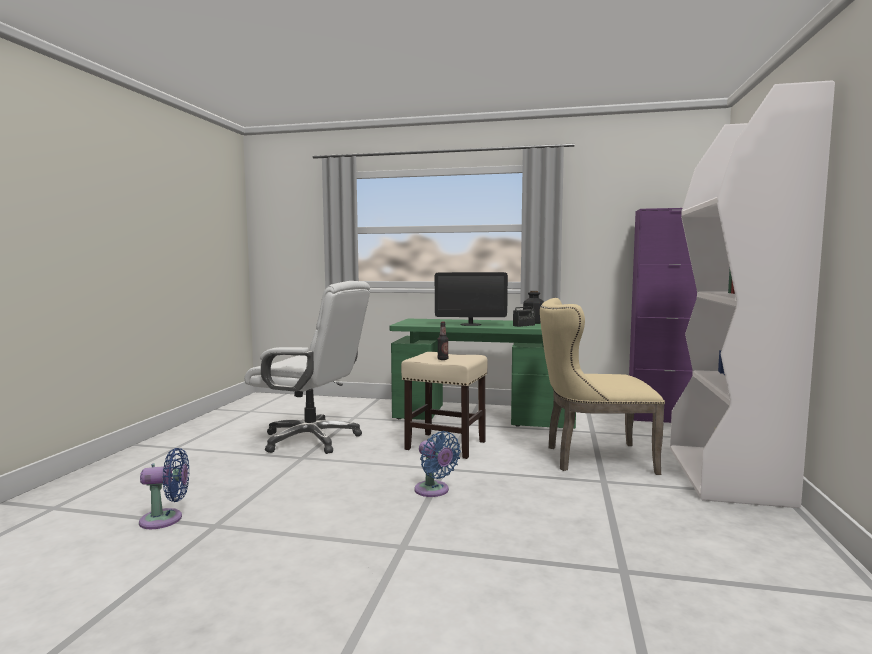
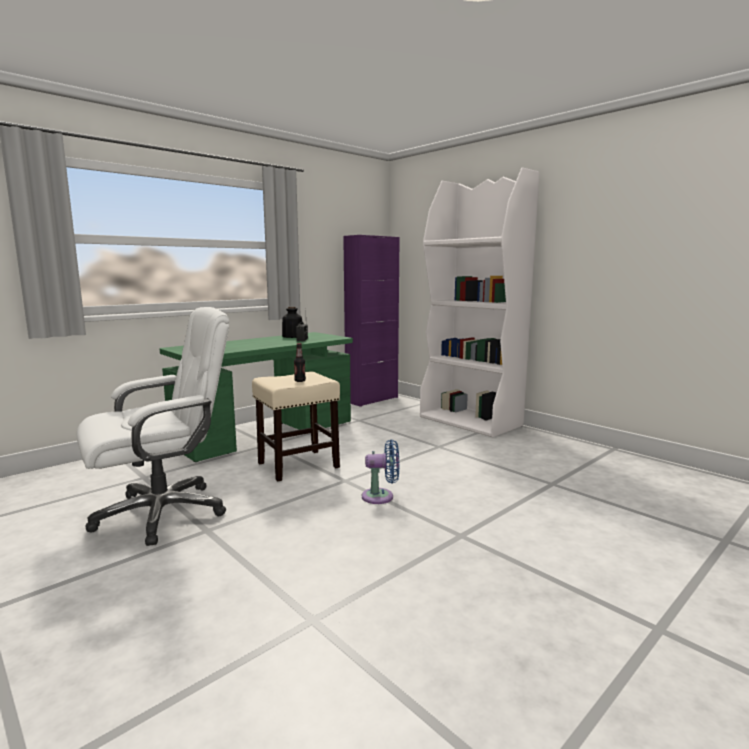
camera: 55 degrees left, 5 degrees up
(166, 519) = (247, 655): blue fan -> none
(470, 324) = (259, 345): monitor -> none
(592, 458) = (401, 436): beige chair -> none

